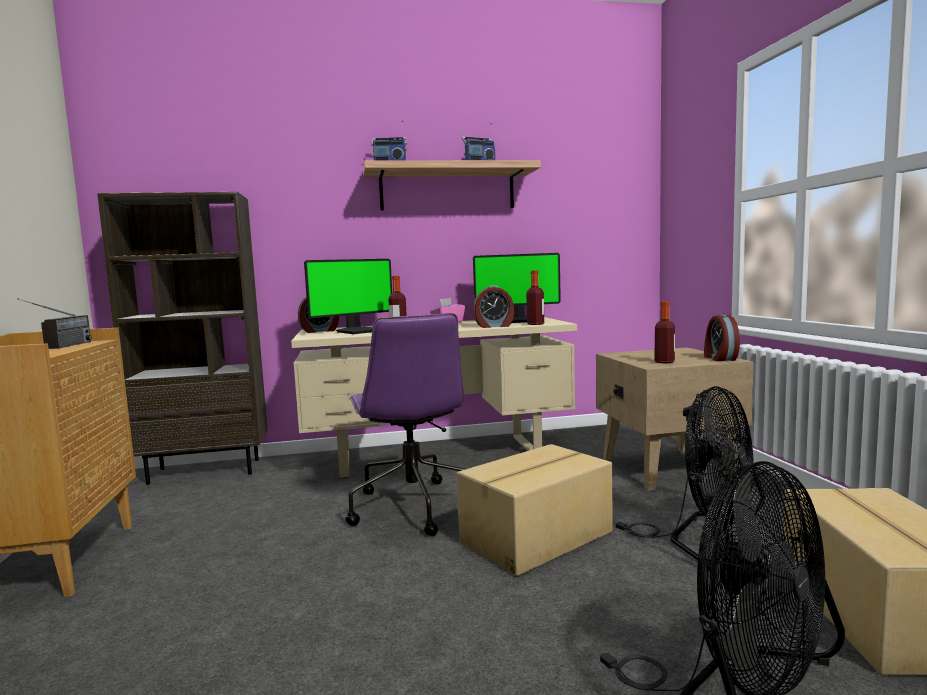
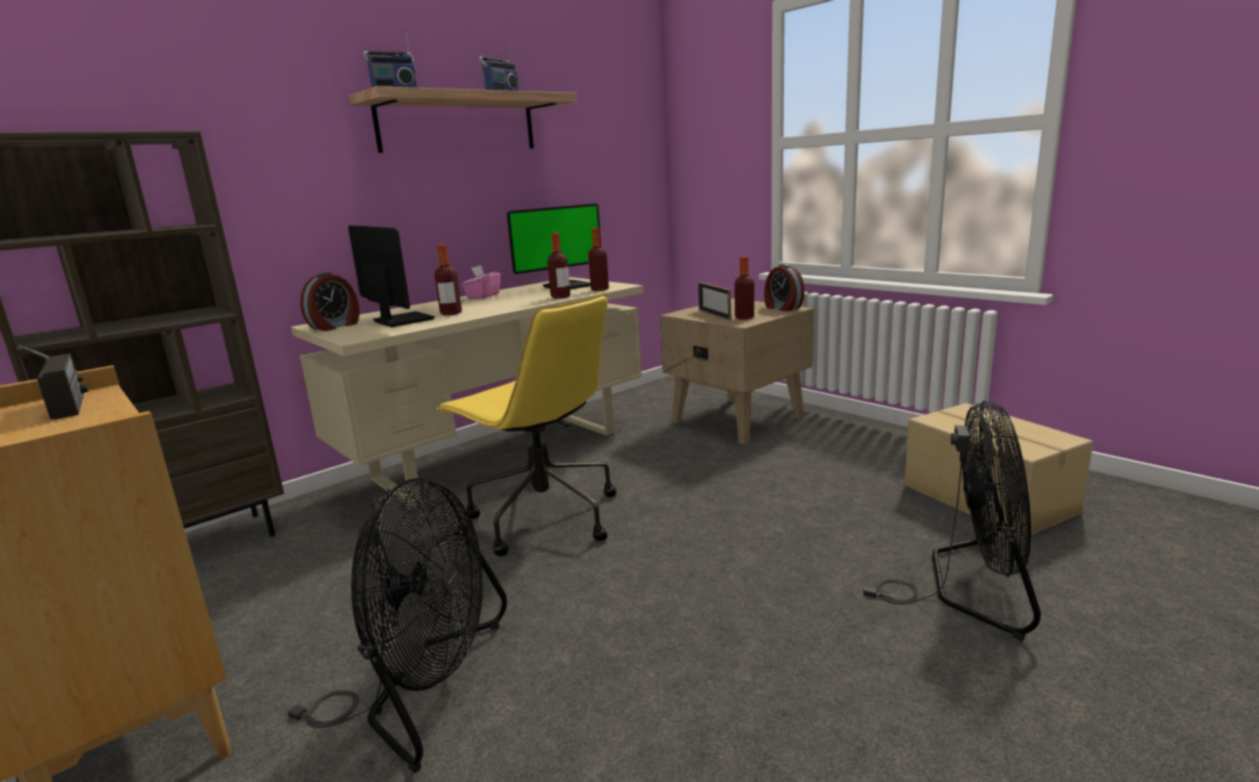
camera: 30 degrees left, 10 degrees up
(359, 331) = (400, 321): monitor -> monitor turned 60 degrees counterclockwise
(413, 506) = (542, 517): purple office chair -> yellow office chair
(494, 326) = (560, 297): alarm clock -> bottle
(538, 538) = (703, 513): cardboard box -> none
(642, 357) = (714, 314): none -> picture frame
(702, 536) = (826, 473): black fan -> black fan (419, 691)

